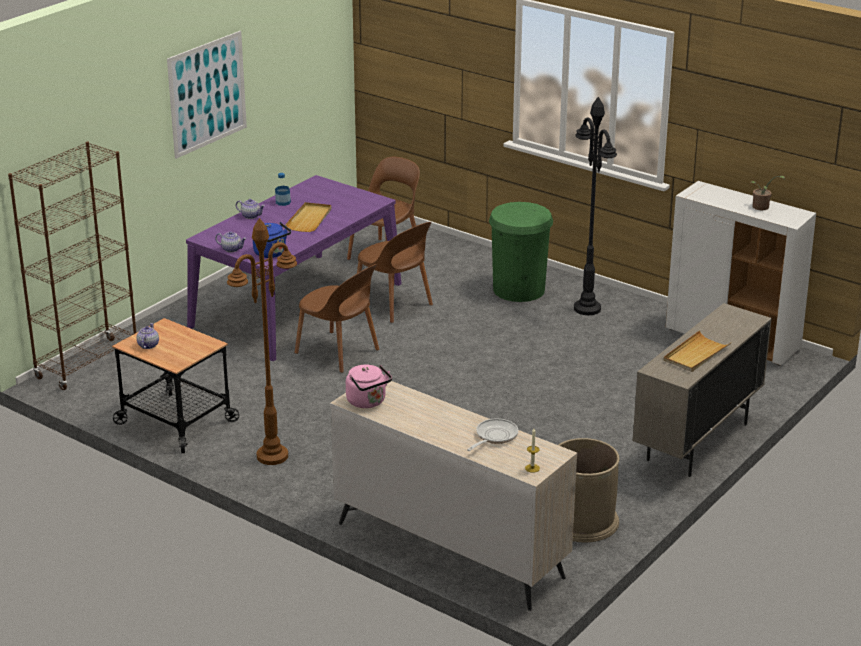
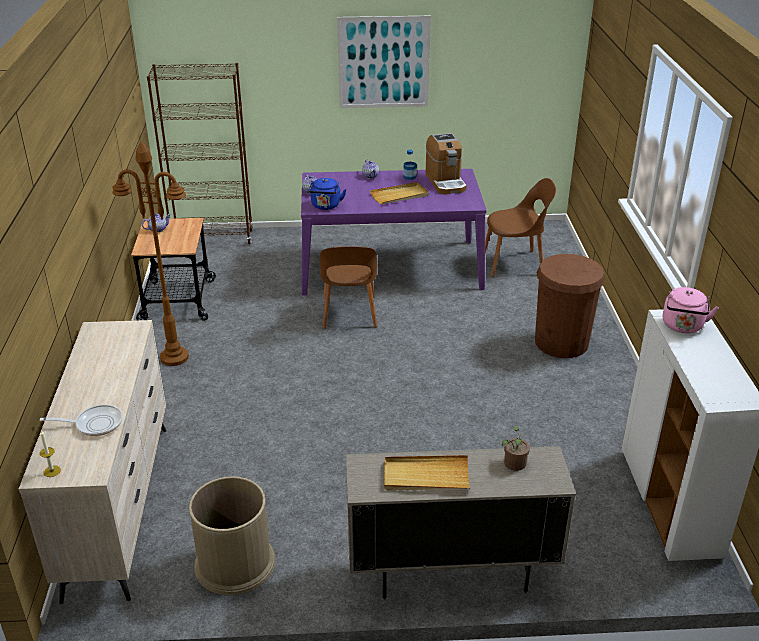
camera: 50 degrees right, 5 degrees up
(320, 194) = (445, 182): none -> coffee machine
(368, 402) = (100, 337): pink kettle -> pink kettle (682, 327)
(394, 304) = (450, 301): brown chair -> none
(519, 289) = (561, 342): green trash can -> brown trash can
(587, 309) = (587, 390): black floor lamp -> none
(762, 208) = (714, 369): potted plant -> potted plant (514, 465)

